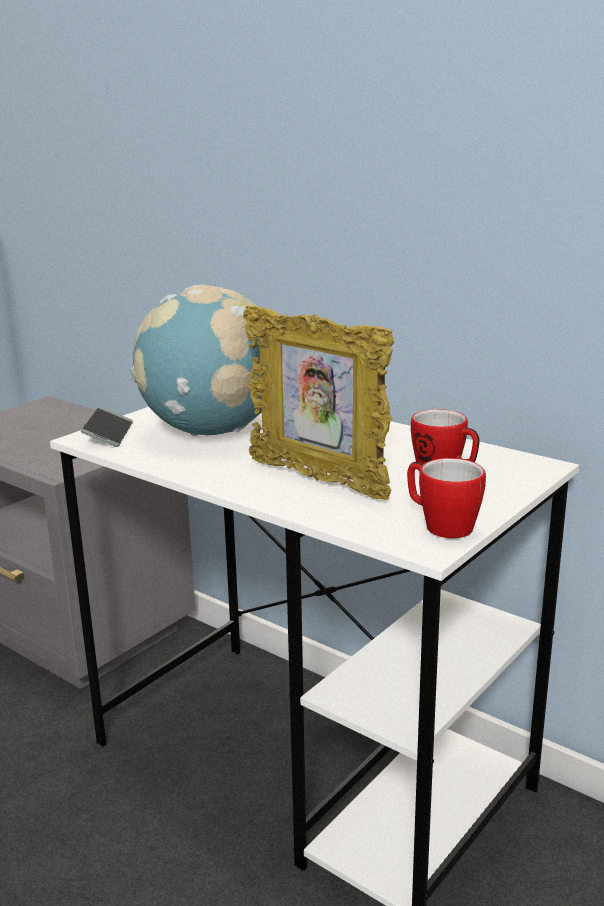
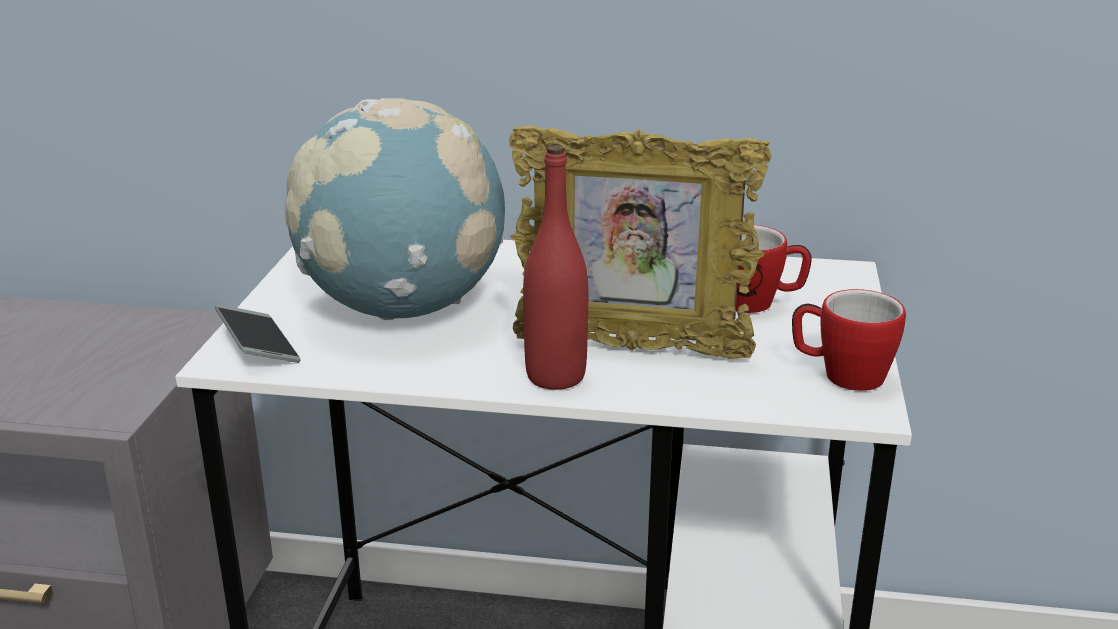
camera: 30 degrees left, 5 degrees up
(248, 484) = (555, 376): none -> red bottle

